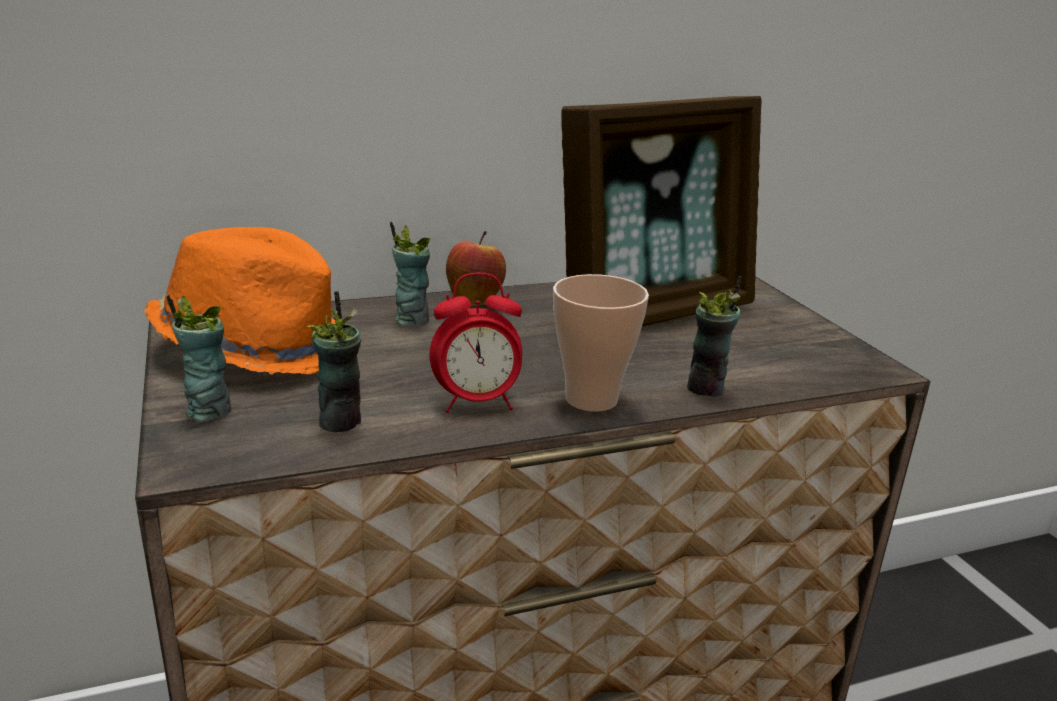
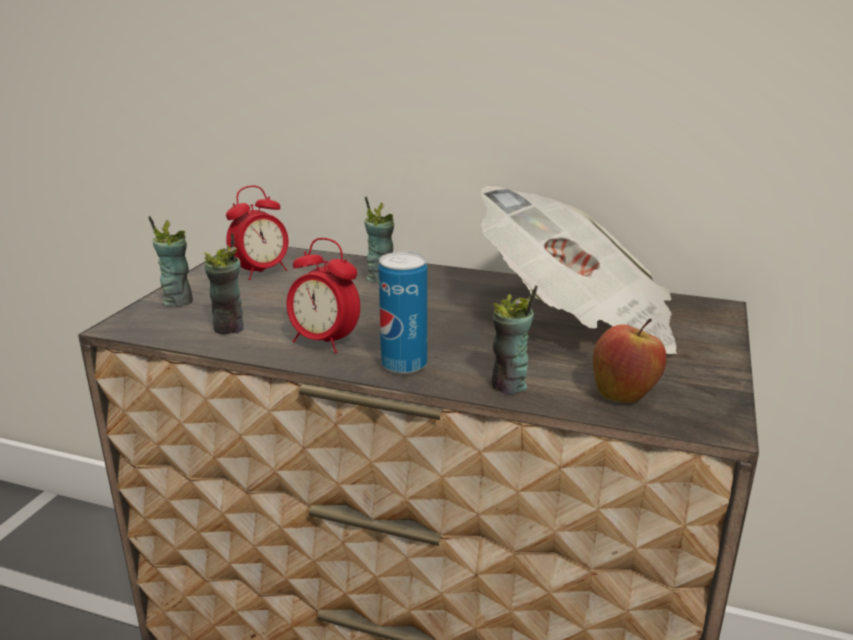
camera: 40 degrees right, 0 degrees up
(257, 347) = (261, 272): orange hat -> alarm clock
(475, 301) = (448, 276): apple -> apple (624, 394)
(591, 399) = (404, 365): cup -> can
(654, 312) = (578, 318): picture frame -> newspaper

